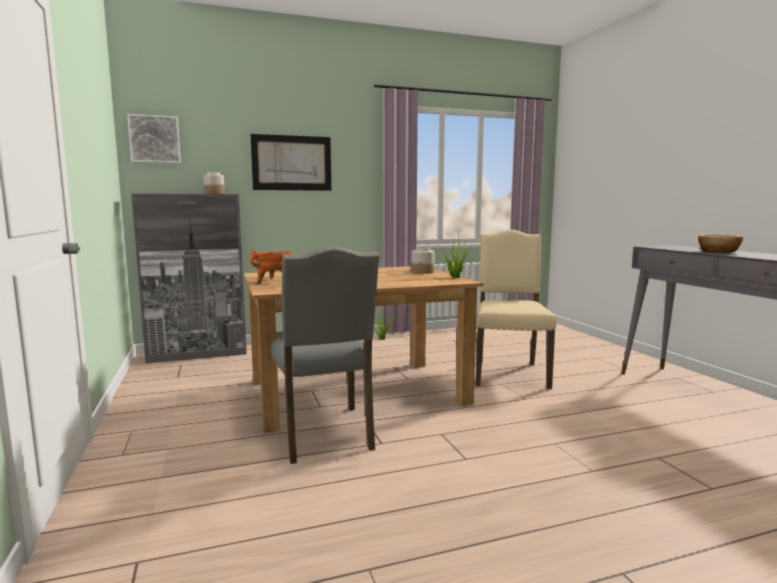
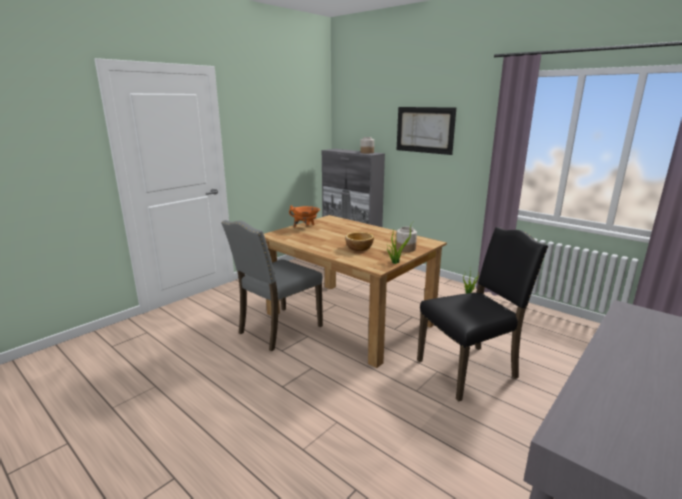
camera: 60 degrees right, 10 degrees up
(155, 139) = (347, 112): picture -> none
(509, 373) = (469, 369): beige chair -> black chair
(719, 252) = (628, 357): bowl -> bowl (359, 248)

